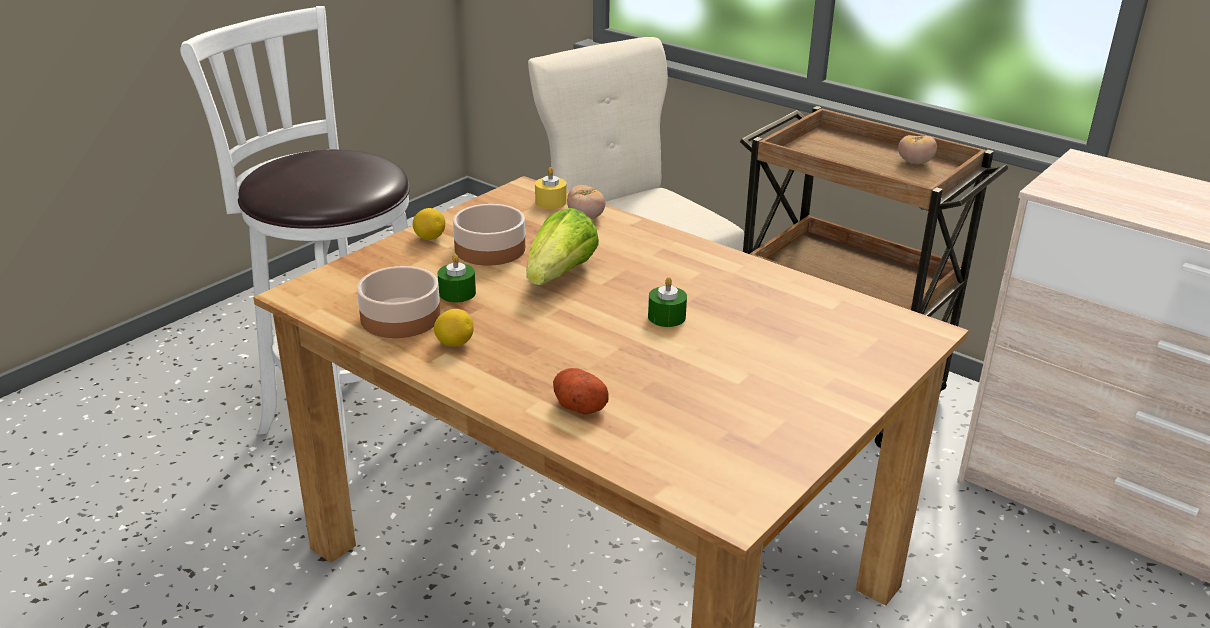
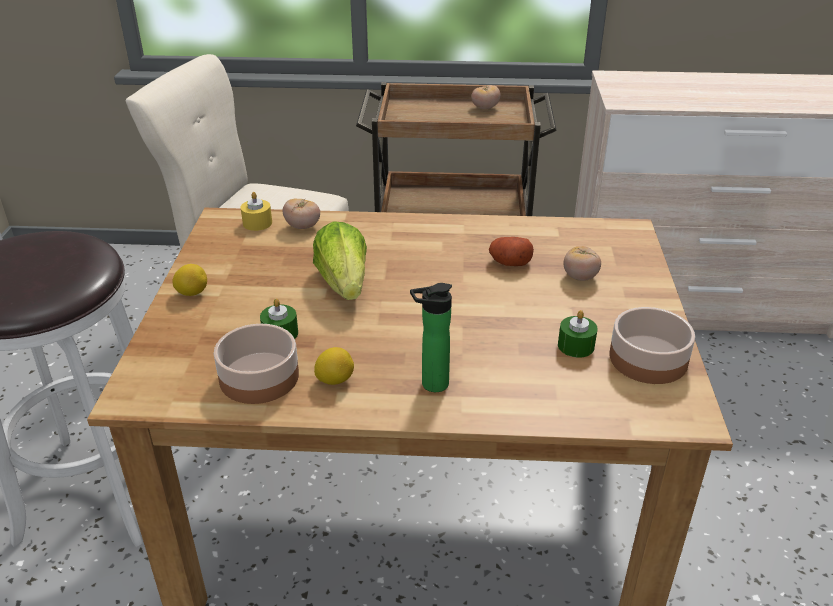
camera: 35 degrees left, 5 degrees up
(488, 249) = (257, 283): bowl -> bowl (647, 359)
(527, 379) = (431, 385): none -> bottle
(578, 405) = (494, 388): potato -> potato (509, 262)
(666, 317) = (464, 287): green candle -> green candle (576, 346)
(799, 352) = (580, 277): none -> tomato

